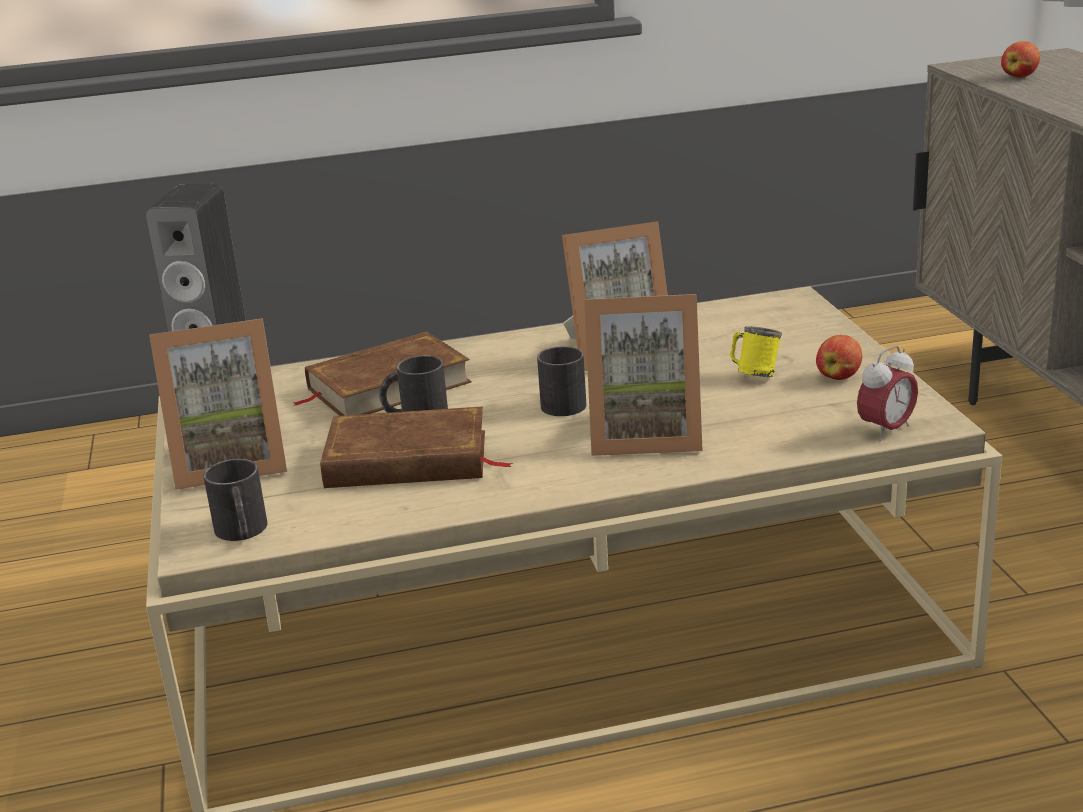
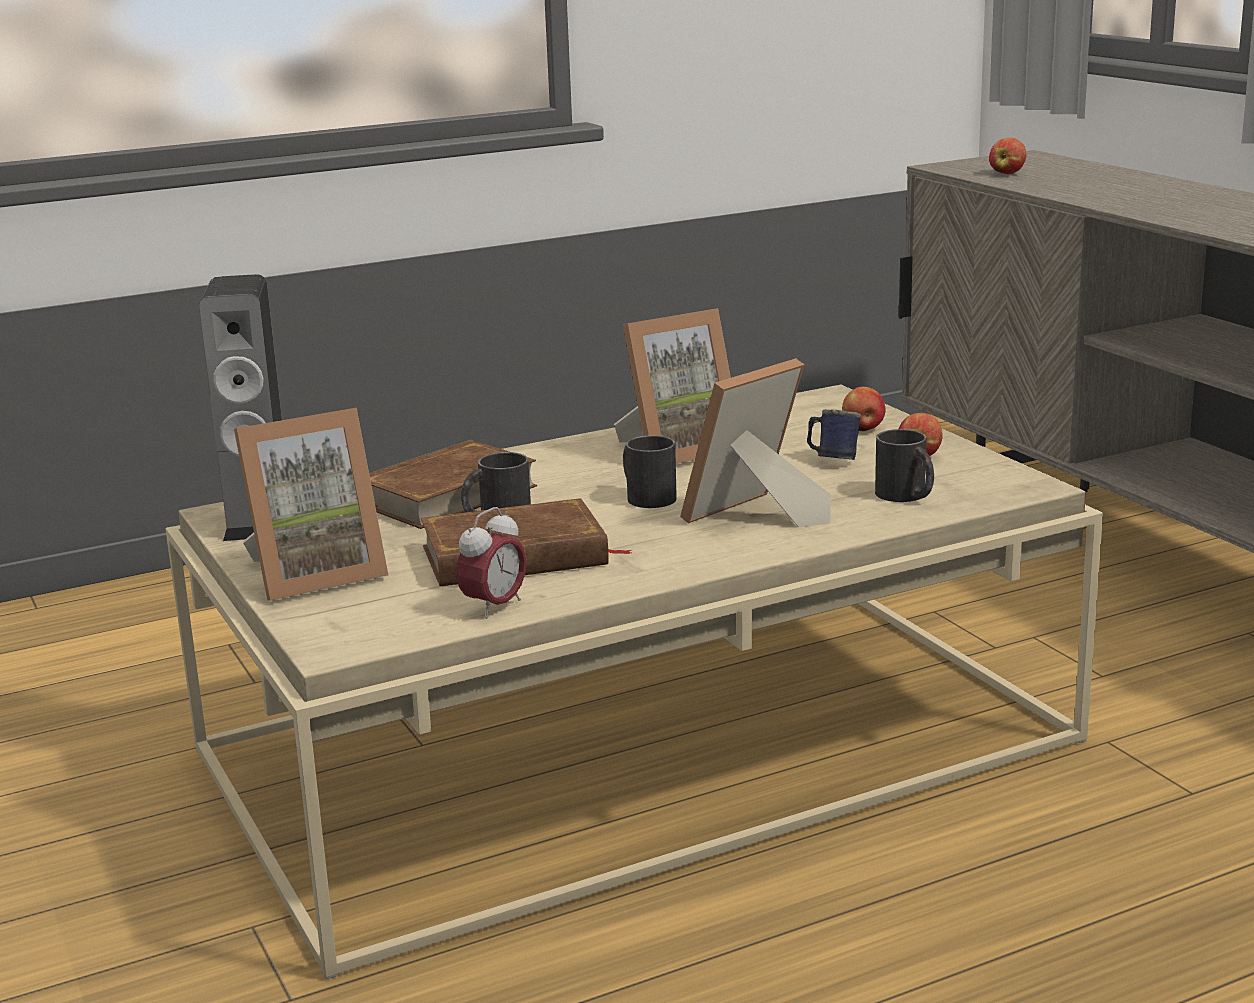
camera: 15 degrees left, 5 degrees down
(242, 532) = (375, 631): black mug -> black mug (907, 496)
(644, 435) = (754, 517): picture frame -> picture frame turned 150 degrees clockwise
(753, 374) = (832, 460): yellow mug -> blue mug
(802, 341) = (863, 429): none -> apple
(886, 430) = (991, 496): alarm clock -> alarm clock (494, 607)

